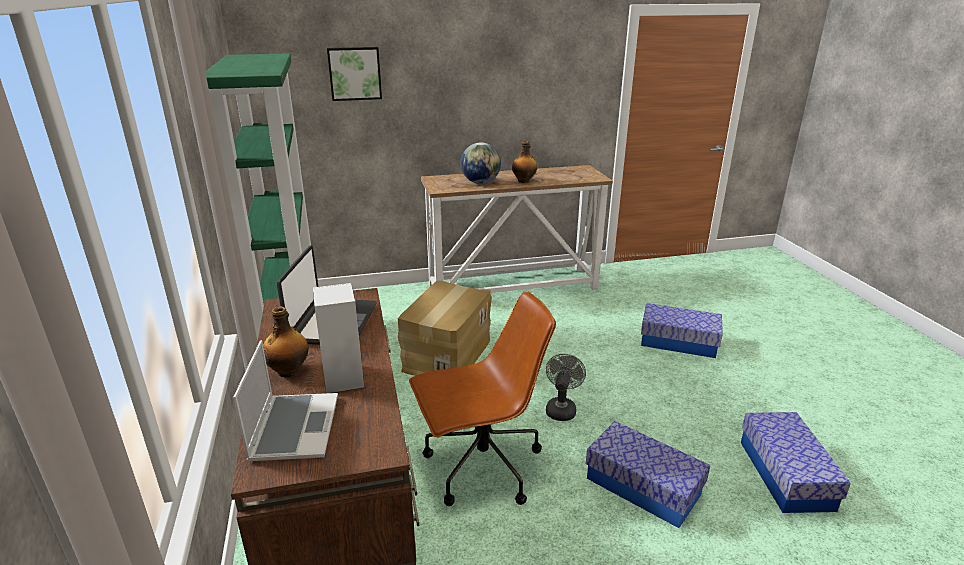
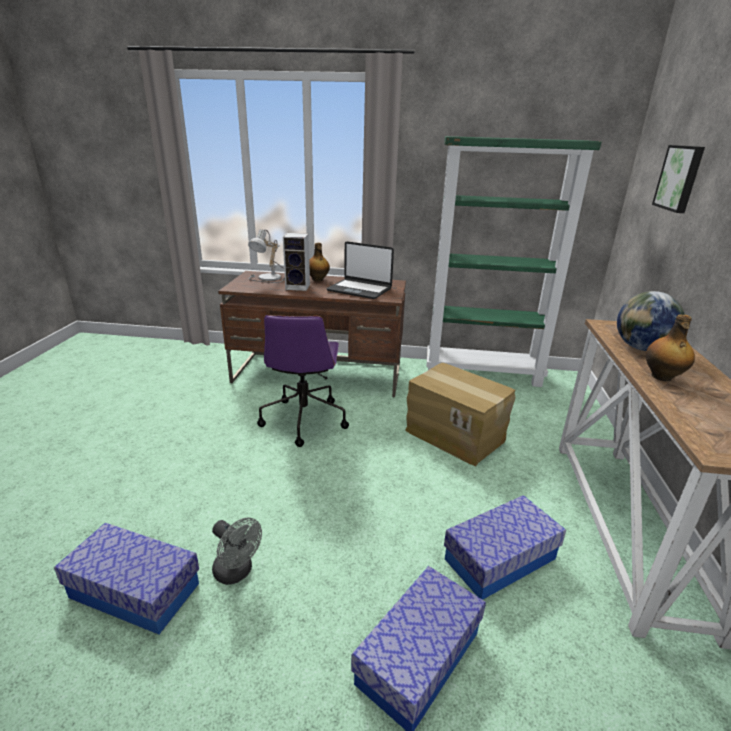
camera: 110 degrees right, 0 degrees up
(294, 427) = (271, 278): laptop -> table lamp
(481, 467) = (304, 419): brown office chair -> purple office chair
(561, 408) = (339, 476): grey fan -> grey fan (237, 572)
(642, 486) = (221, 483): storage box -> storage box (500, 559)

